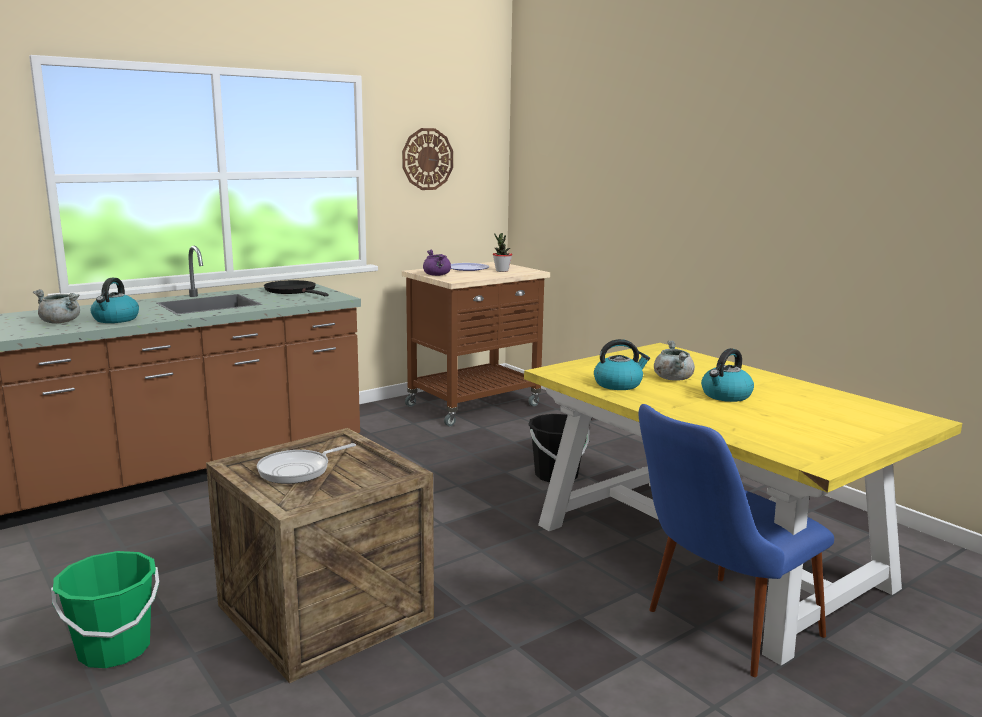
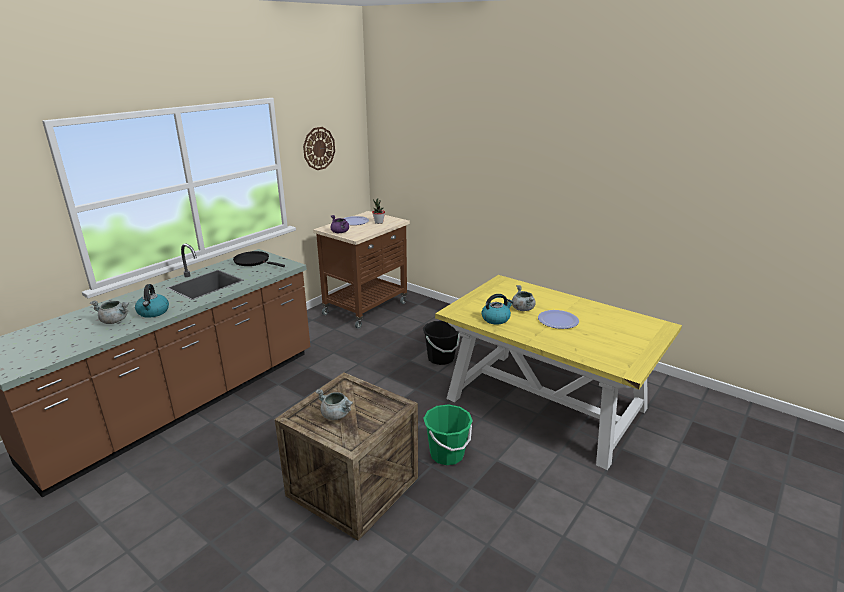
camera: 15 degrees left, 10 degrees up
(114, 649) = (238, 542): green bucket -> green bucket (447, 454)
(298, 470) = (336, 415): frying pan -> grey cooking pot
(716, 632) = (569, 455): blue chair -> none
(726, 396) = (558, 320): kettle -> plate

